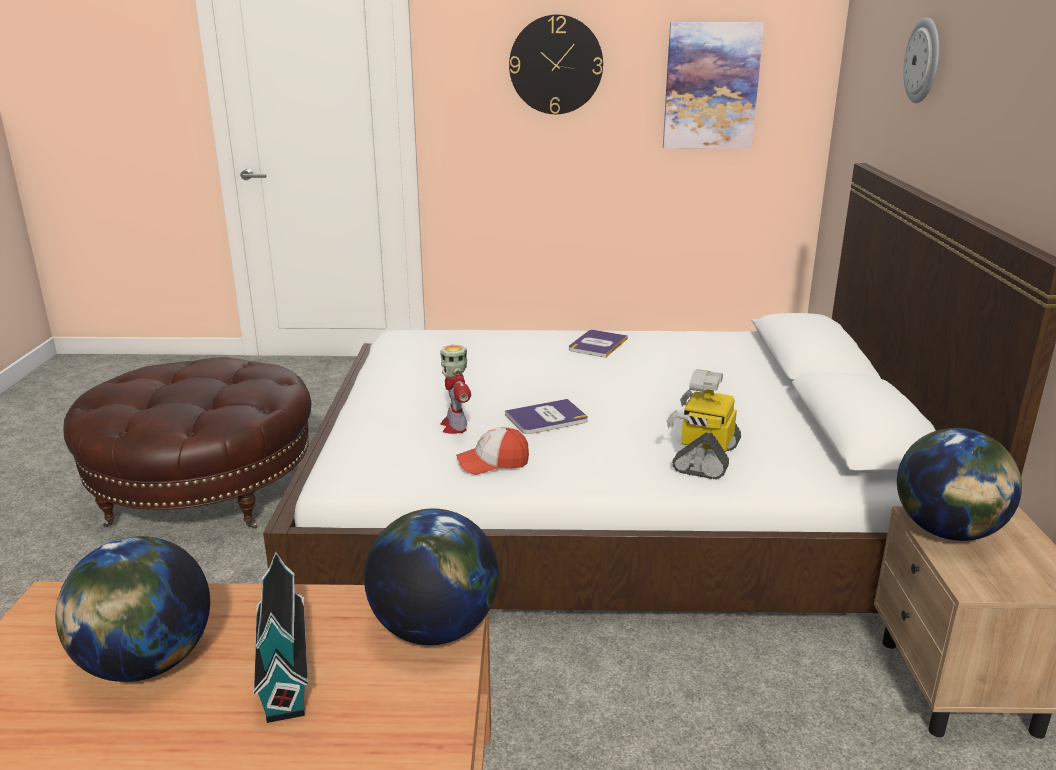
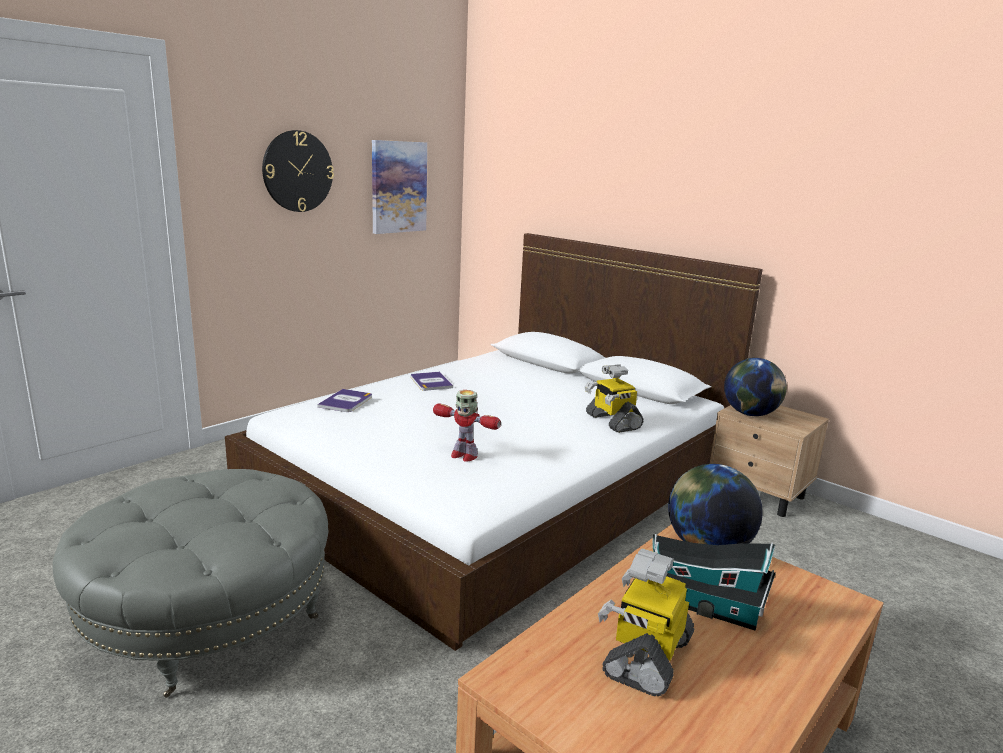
camera: 50 degrees left, 5 degrees down
(146, 663) = (646, 656): globe -> toy robot
(205, 490) = (208, 618): brown ottoman -> grey ottoman
(493, 463) = (532, 465): cap -> none
(546, 418) = (502, 431): book -> book (346, 401)
(923, 61) = (577, 169): wall clock -> none

